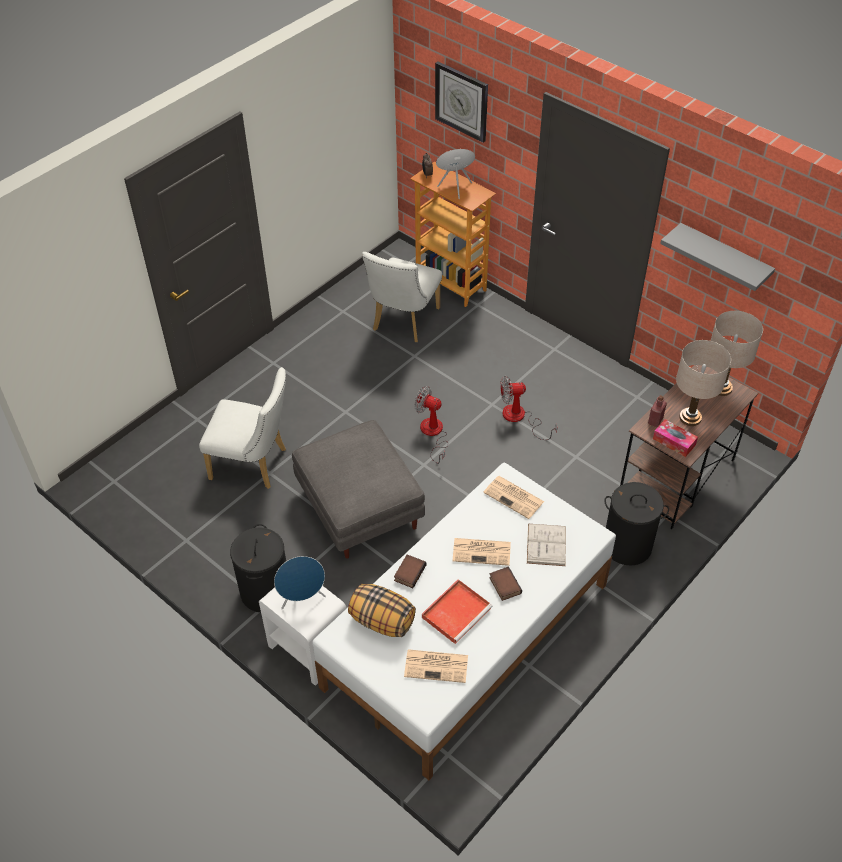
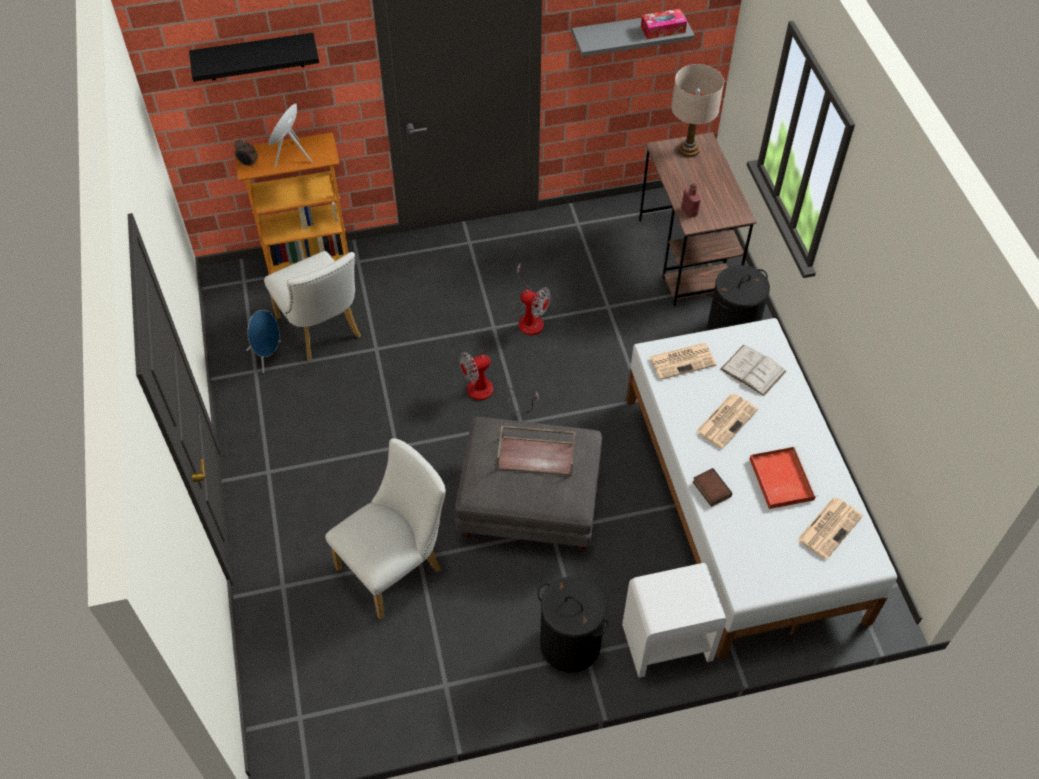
camera: 55 degrees left, 5 degrees up
(302, 598) = (675, 595): blue speaker -> blue speaker (267, 355)
(367, 466) = (537, 455): none -> brown tray
(381, 621) = (751, 542): pillow -> none
(462, 101) = (255, 57): wall clock -> black shelf
(504, 585) = (775, 426): book -> none
(520, 418) = (529, 317): fan -> fan turned 90 degrees counterclockwise
(674, 442) = (722, 215): tissue box -> tissue box (663, 29)
(690, 418) = (705, 188): beige table lamp -> none

